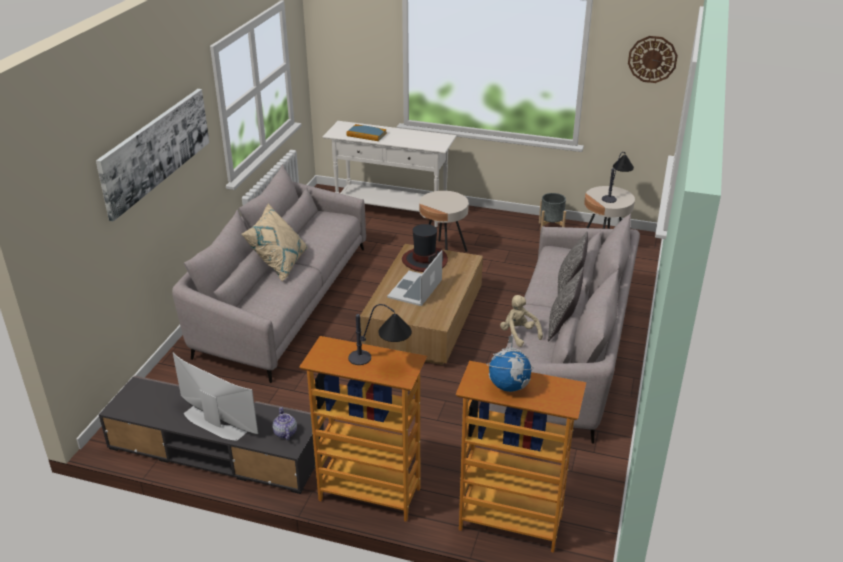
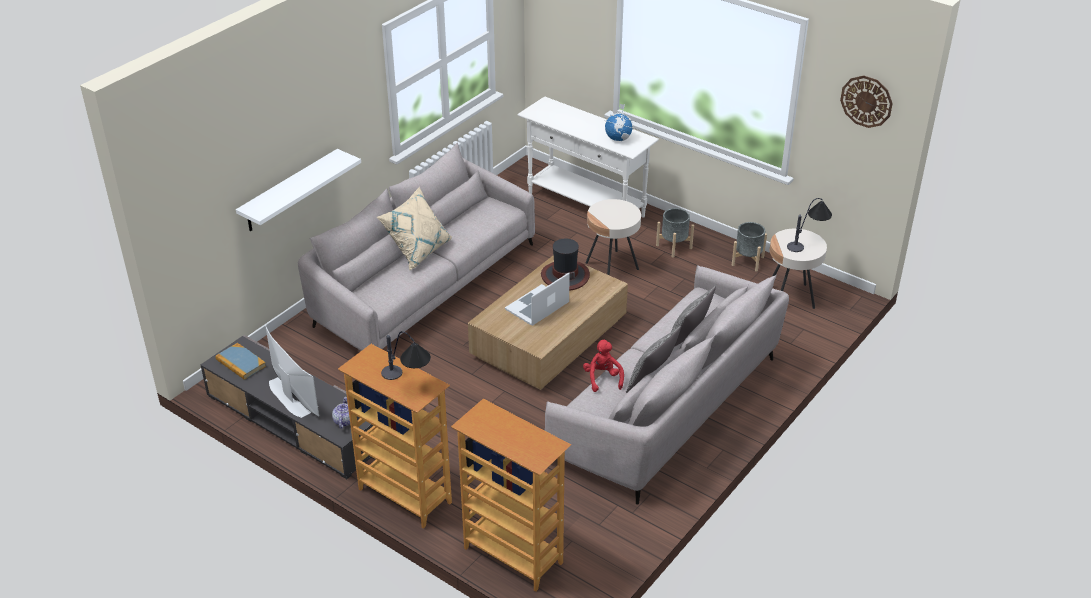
camera: 20 degrees right, 5 degrees up
(152, 219) = (290, 191): none -> white shelf
(156, 150) = (300, 127): picture -> none
(366, 134) = (563, 120): book -> book (241, 363)
(484, 228) = (673, 246): none -> grey planter
(509, 386) = (501, 430): globe -> globe (618, 138)
(519, 334) = (603, 378): beige plush toy -> red plush toy

